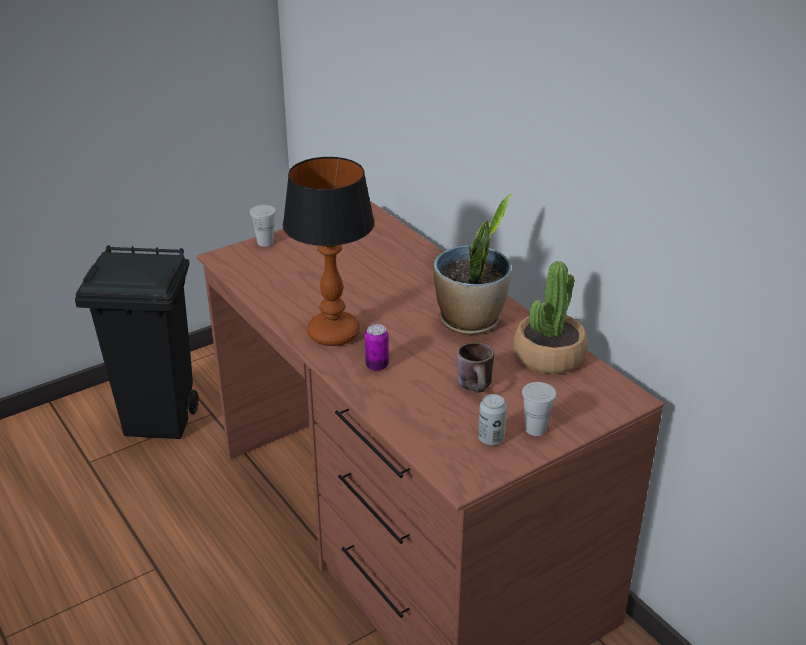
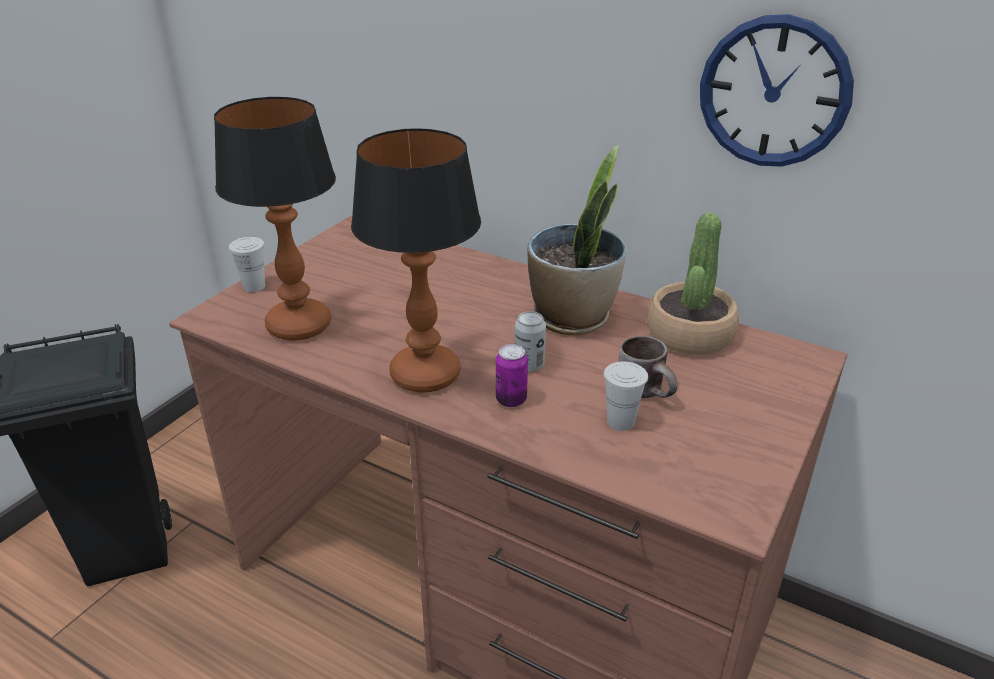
camera: 25 degrees left, 0 degrees up
(274, 278) = (297, 326): none -> table lamp
(491, 439) = (719, 450): can -> can (529, 365)
(535, 429) = (755, 422): white cup -> white cup (620, 422)
(624, 178) = (774, 92): none -> wall clock

